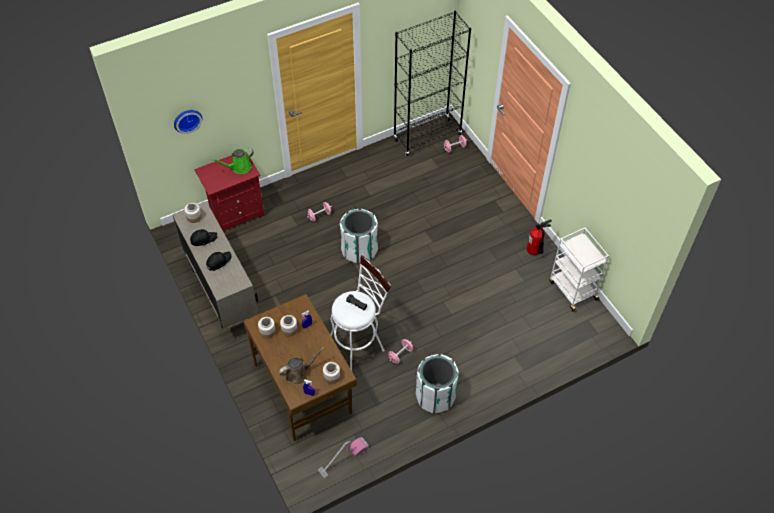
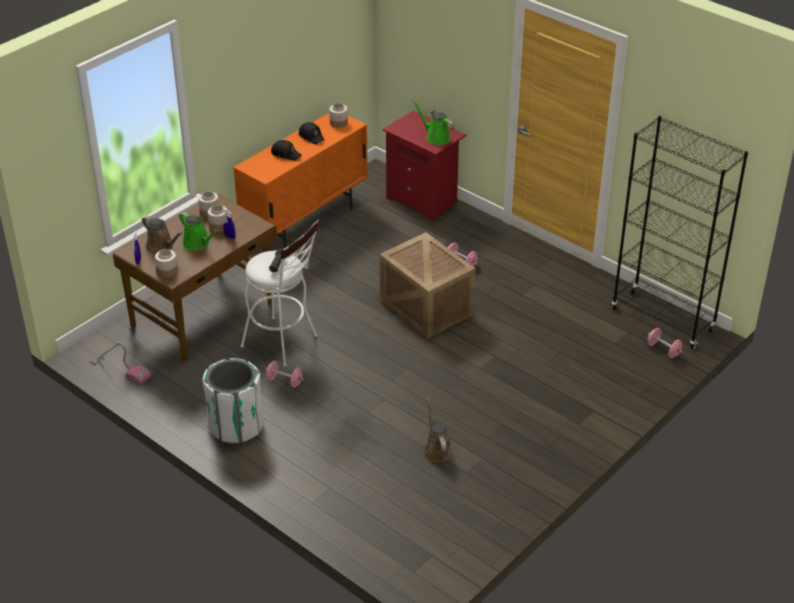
camera: 70 degrees right, 15 degrees down
(187, 119) = (420, 38): wall clock -> none
(222, 292) = (305, 222): beige cabinet -> orange cabinet
(306, 348) = (198, 244): none -> green watering can
(359, 250) = (427, 307): white trash can -> crate
(499, 289) = (436, 449): none -> brown watering can
(535, 252) = (524, 473): fire extinguisher -> none
(572, 290) = (478, 527): white cart -> none

